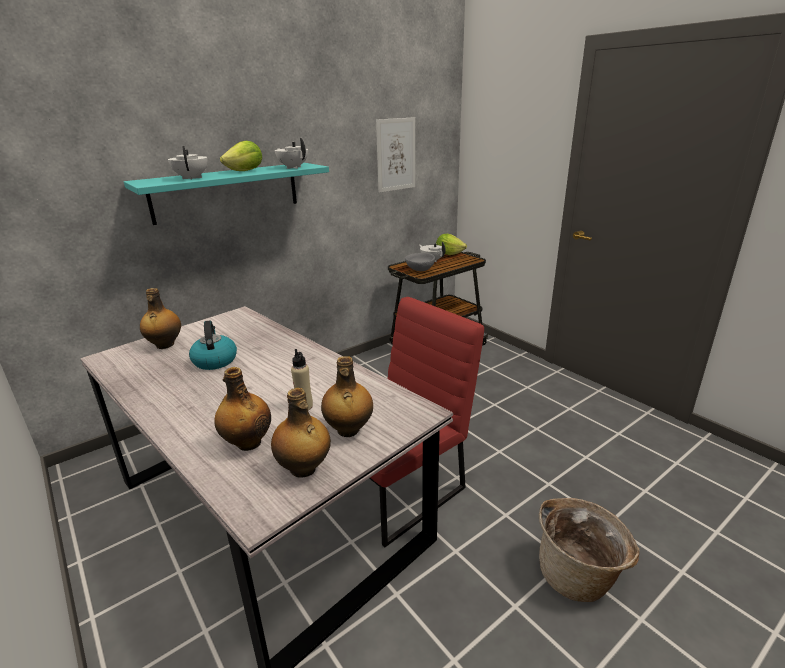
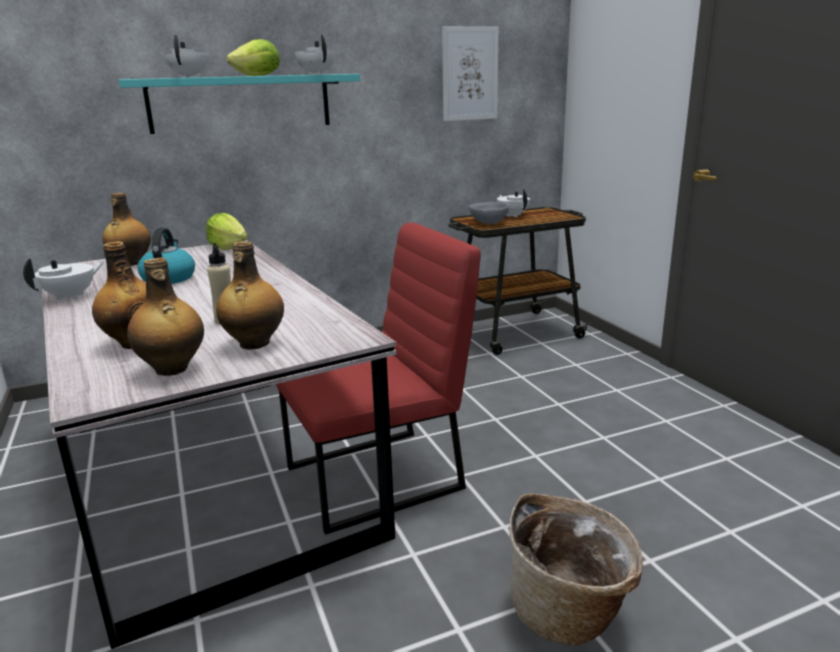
camera: 15 degrees right, 5 degrees down
(142, 393) = (71, 296): none -> white teapot
(449, 253) = (541, 210): lettuce -> lettuce (228, 248)

